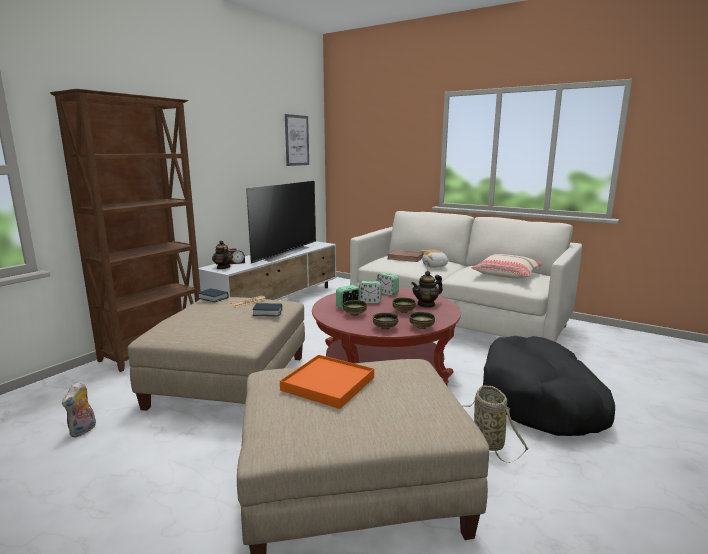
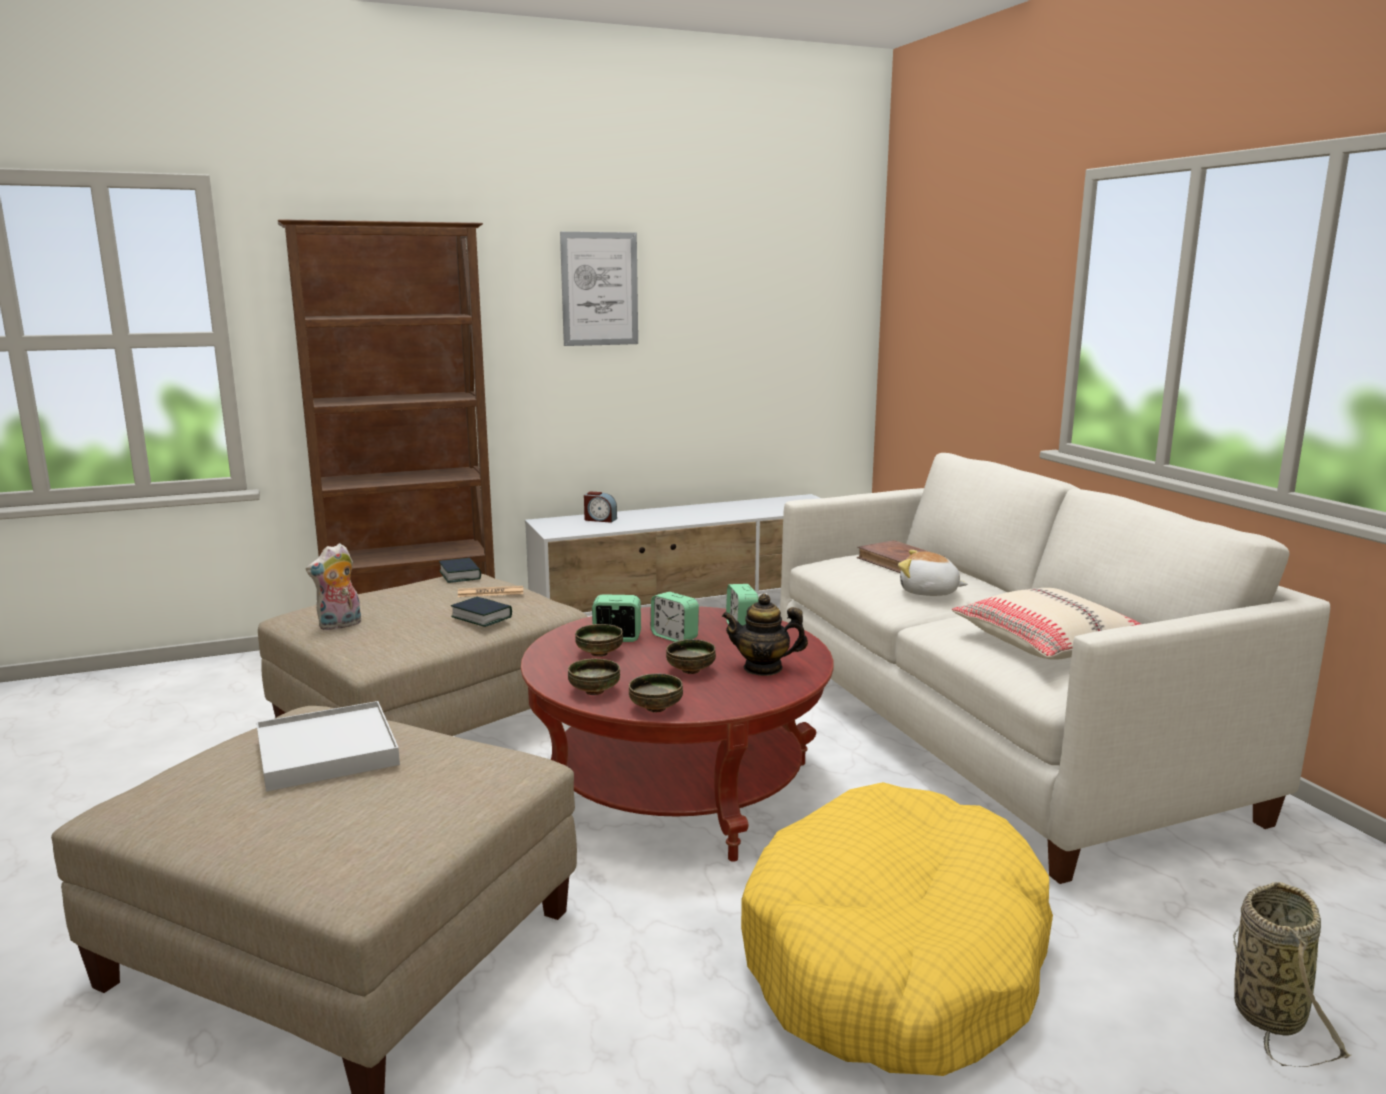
camera: 35 degrees right, 0 degrees up
(83, 431) = (191, 734): plush toy -> plush toy (340, 625)
(223, 267) = (563, 525): teapot -> none
(282, 253) = (709, 514): television -> none
(297, 140) = (796, 283): picture -> picture (599, 289)
(328, 384) = (326, 751): orange tray -> white tray
(487, 441) = (649, 981): basket -> basket (1267, 1009)
(541, 400) = (895, 959): black dog bed -> yellow dog bed

